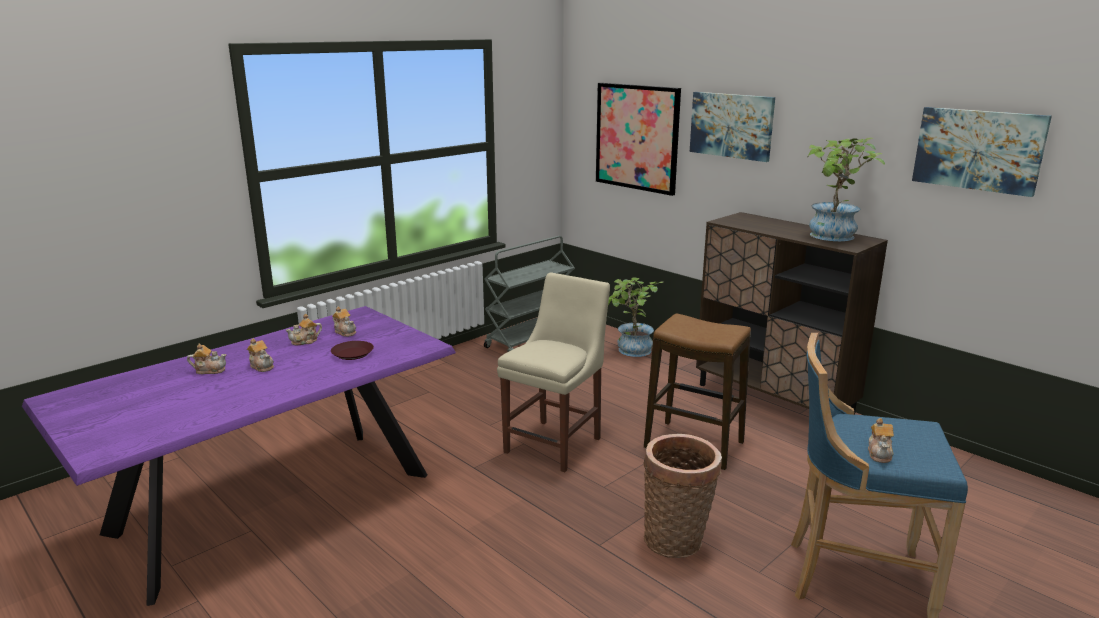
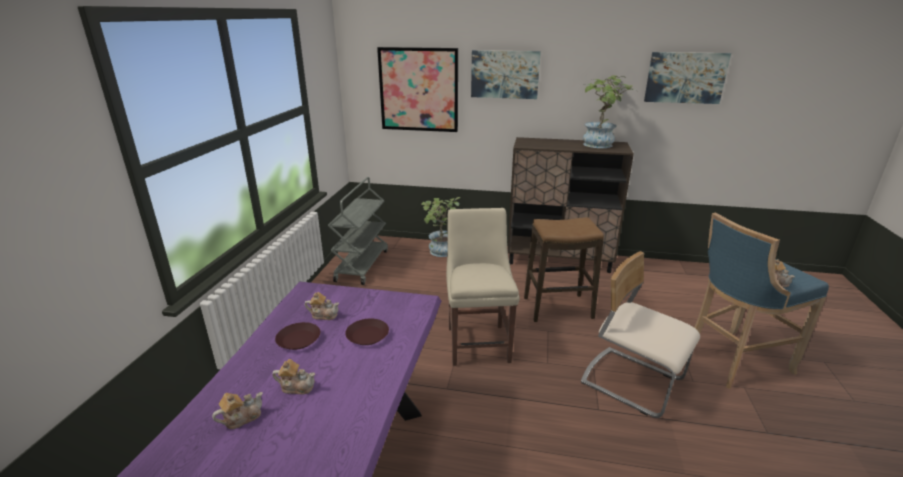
camera: 35 degrees left, 5 degrees up
(305, 341) = (299, 339): teapot -> brown plate
(677, 541) = (632, 382): basket -> beige chair

